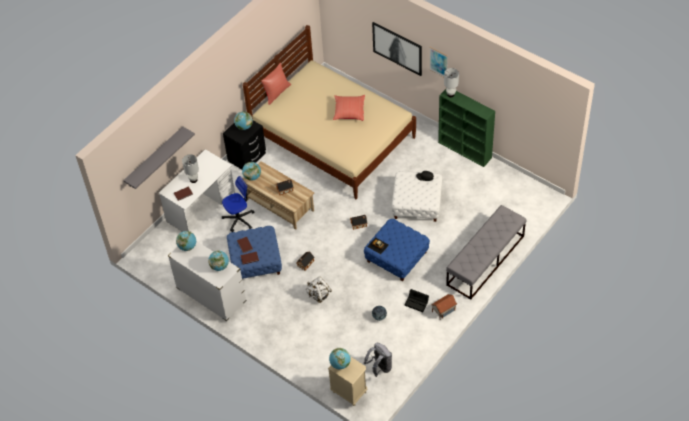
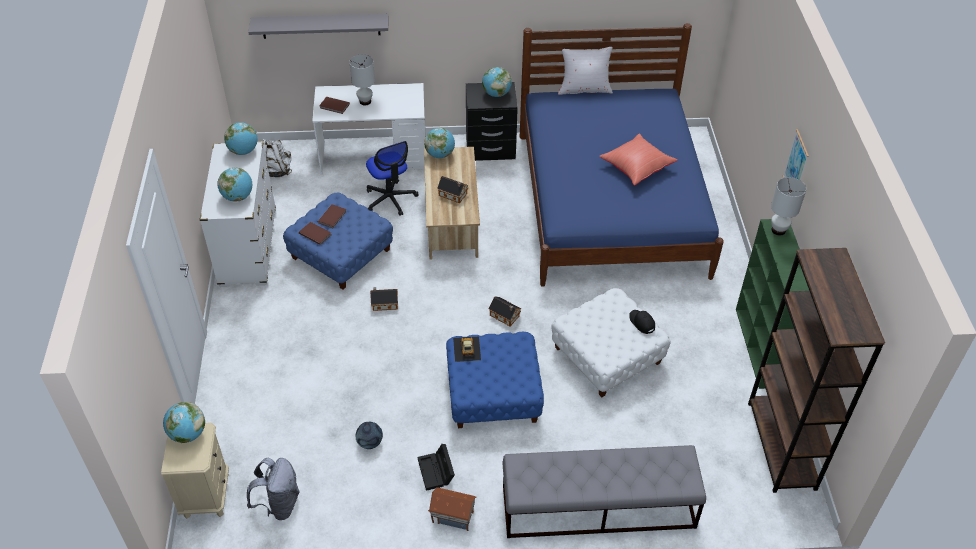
camera: 45 degrees right, 5 degrees down
(239, 219) = (390, 199): office chair -> office chair turned 45 degrees clockwise
(276, 92) = (584, 89): red pillow -> white pillow
(318, 295) = (345, 350): white backpack -> white backpack (276, 170)
(333, 139) = (610, 203): beige bed -> blue bed
(397, 48) = (768, 119): picture -> none
(515, 181) = (781, 445): none -> brown bookcase

